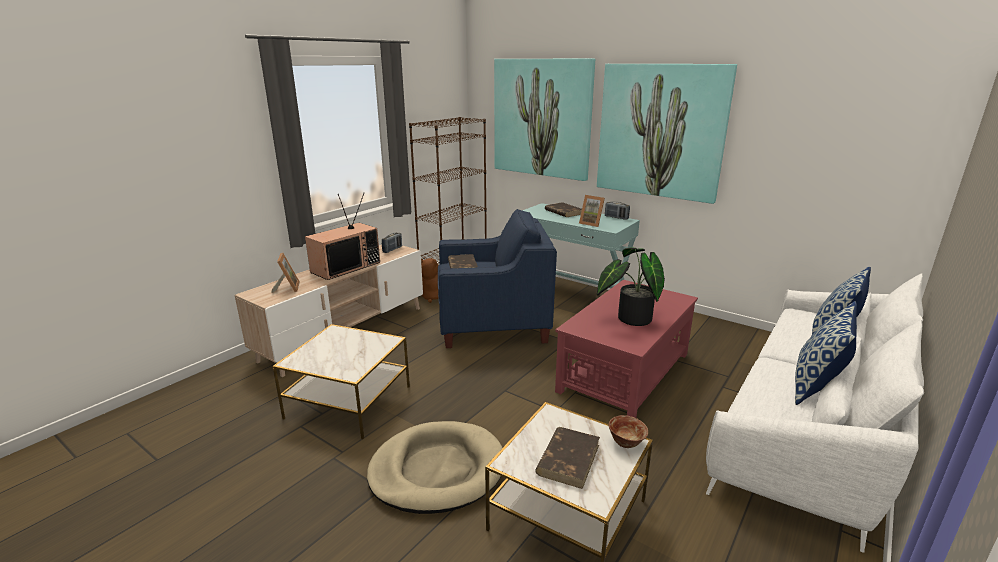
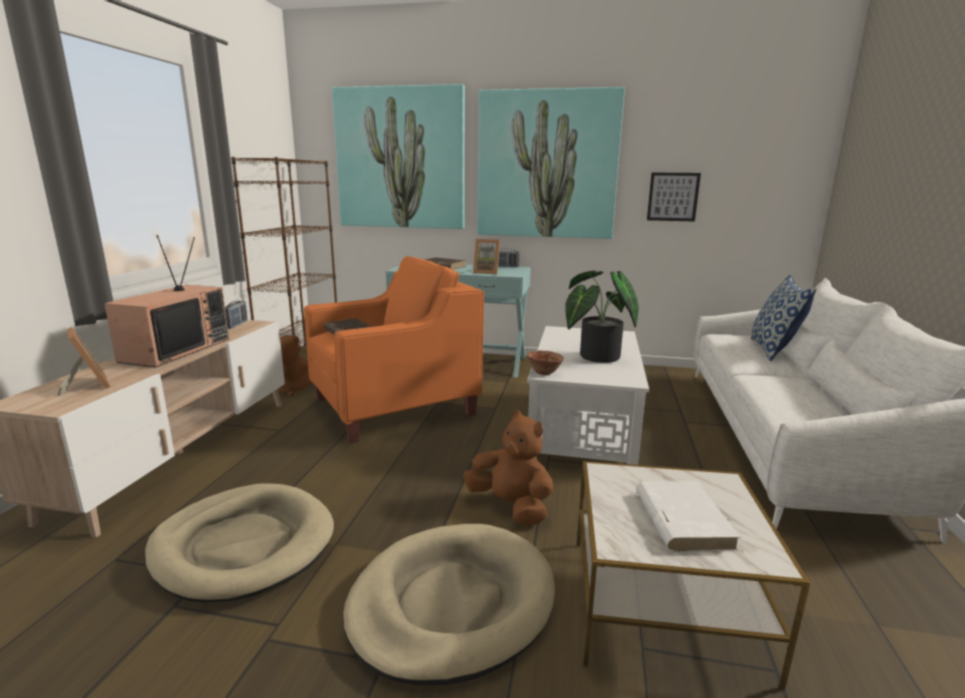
camera: 25 degrees left, 5 degrees down
(349, 402) = (244, 545): side table -> beige dog bed
(493, 324) = (394, 407): blue armchair -> orange armchair
(519, 420) = (511, 506): none -> brown plush toy
(568, 459) = (682, 519): brown book -> white book
(624, 372) = (582, 428): red coffee table -> white coffee table
(626, 442) = (719, 483): bowl -> bowl (544, 372)
(779, 169) = (673, 197): none -> picture
(816, 387) = (814, 390): pillow -> none

